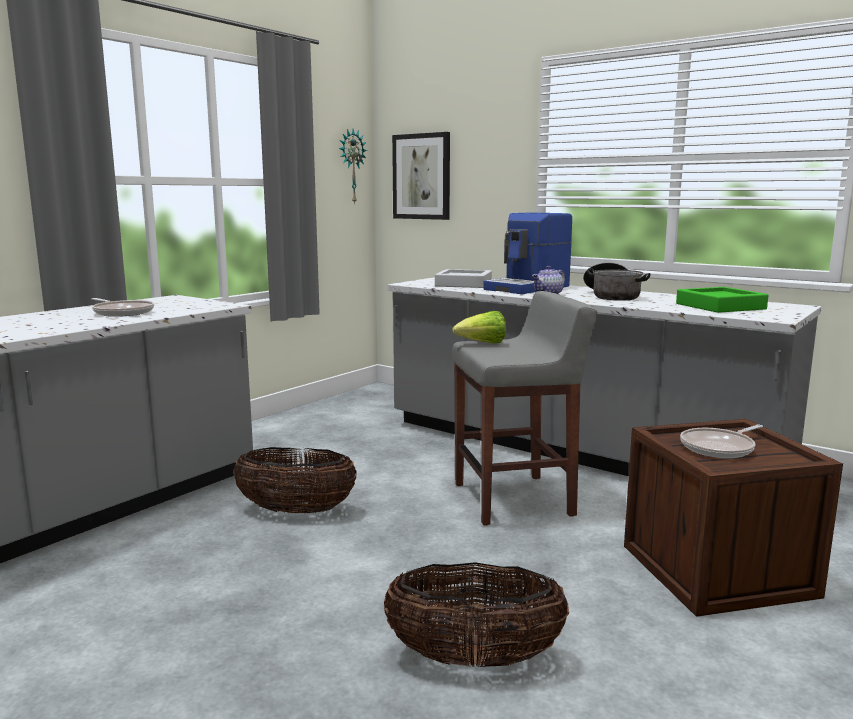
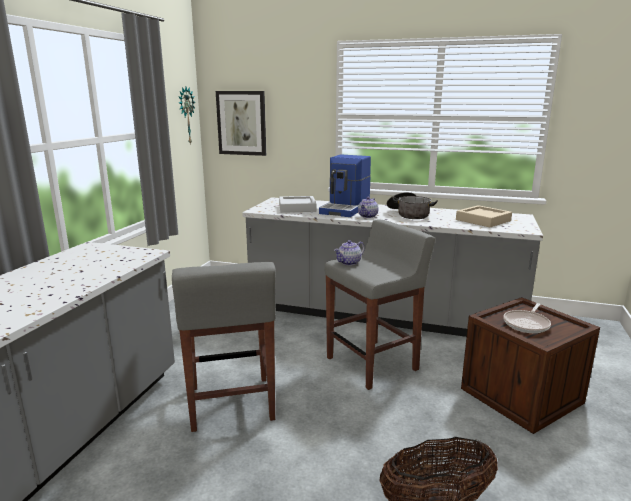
camera: 20 degrees left, 5 degrees up
(122, 312) = (69, 273): frying pan -> none
(296, 511) = (231, 404): basket -> grey stool
(482, 344) = (349, 262): lettuce -> teapot
(720, 306) = (483, 220): green tray -> beige tray

